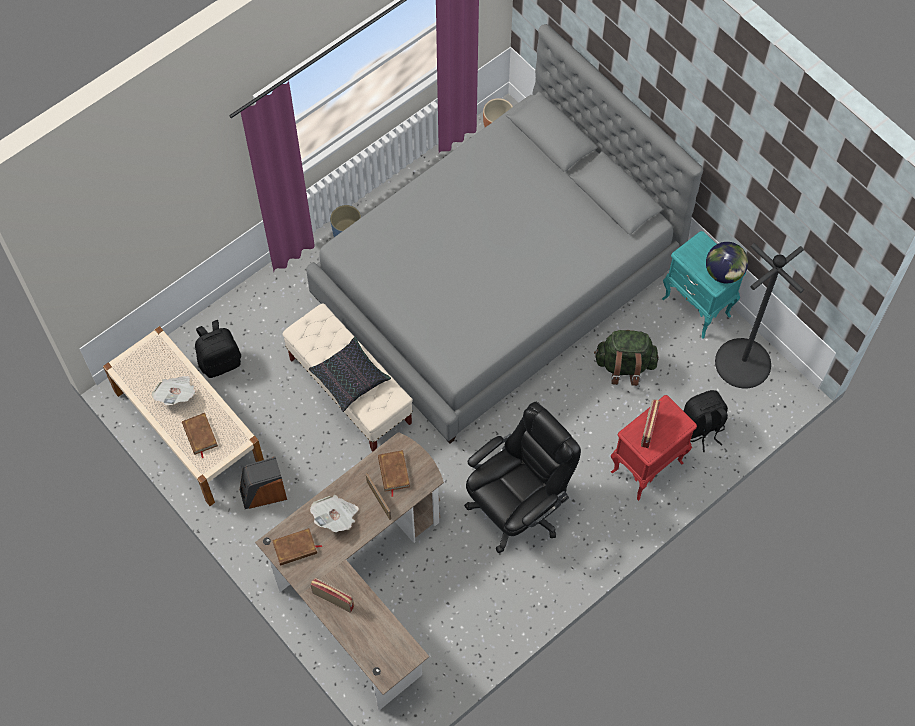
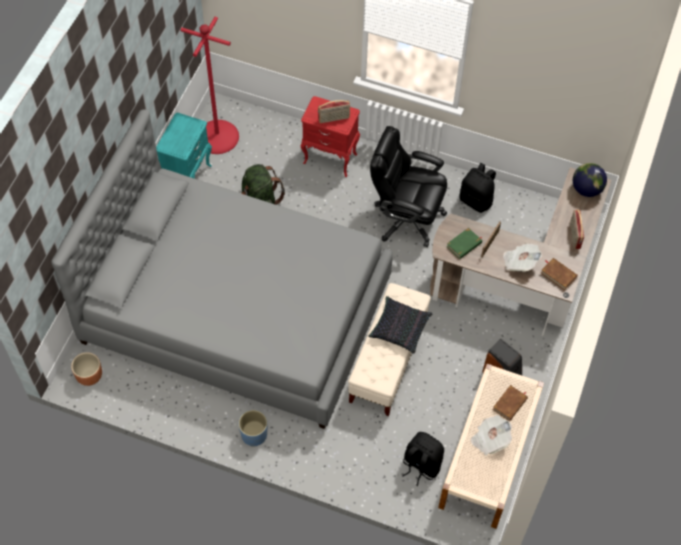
camera: 120 degrees left, 5 degrees down
(393, 472) = (464, 245): brown book -> green book
(701, 429) = (282, 140): black backpack -> black backpack (476, 200)
(724, 273) = (184, 123): globe -> globe (586, 189)
(743, 363) = (217, 137): black clothes rack -> red clothes rack

